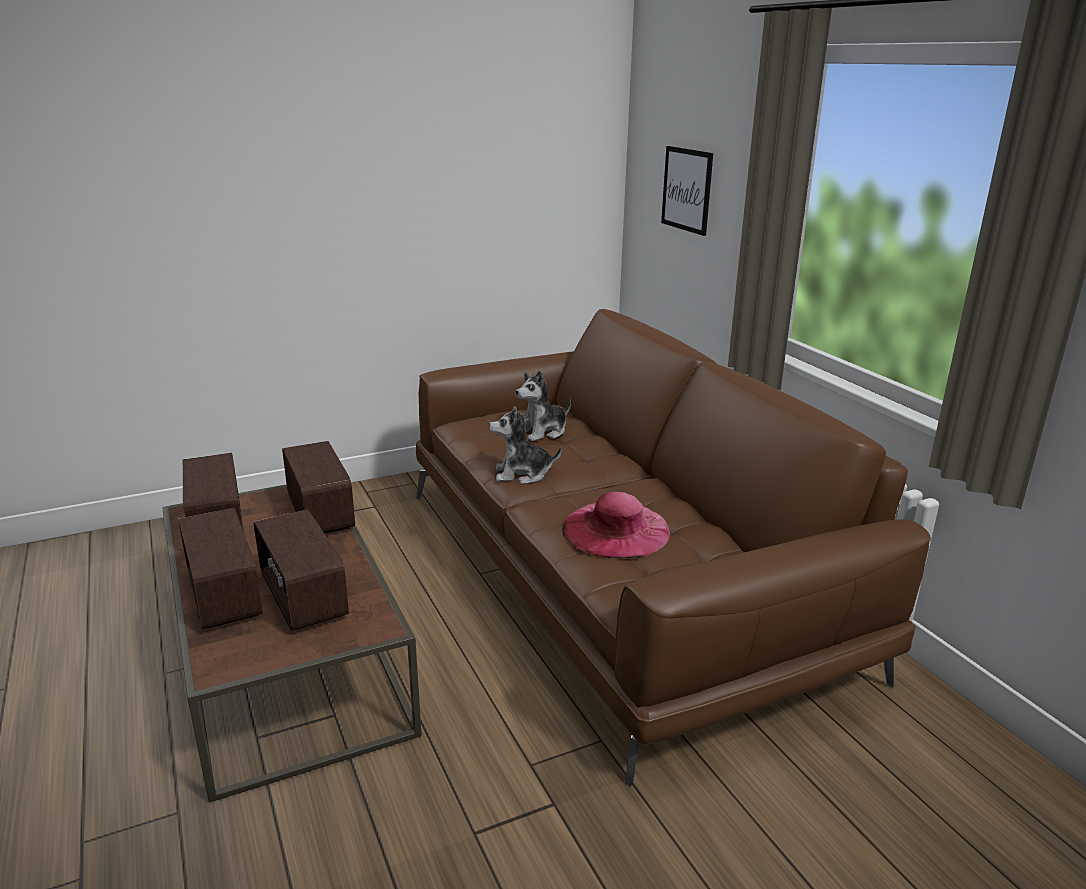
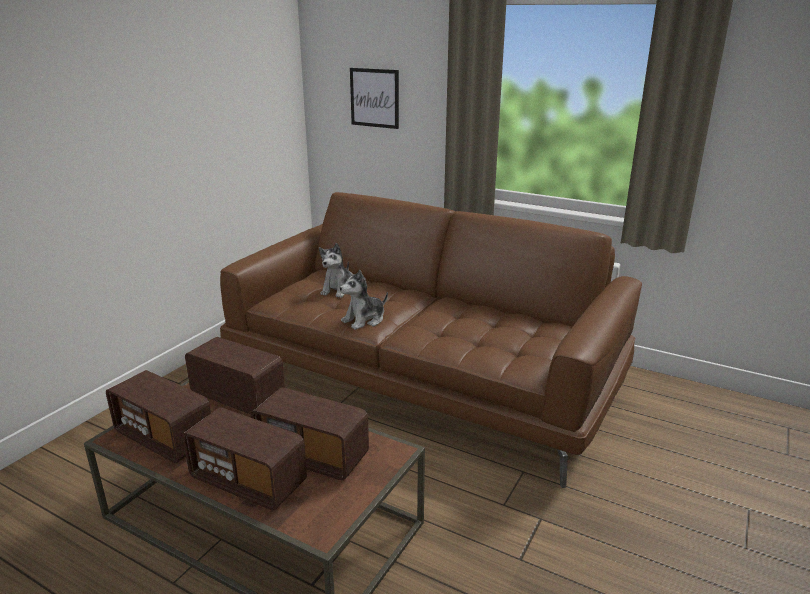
camera: 35 degrees left, 0 degrees up
(616, 529) = (470, 333): pink hat -> none

